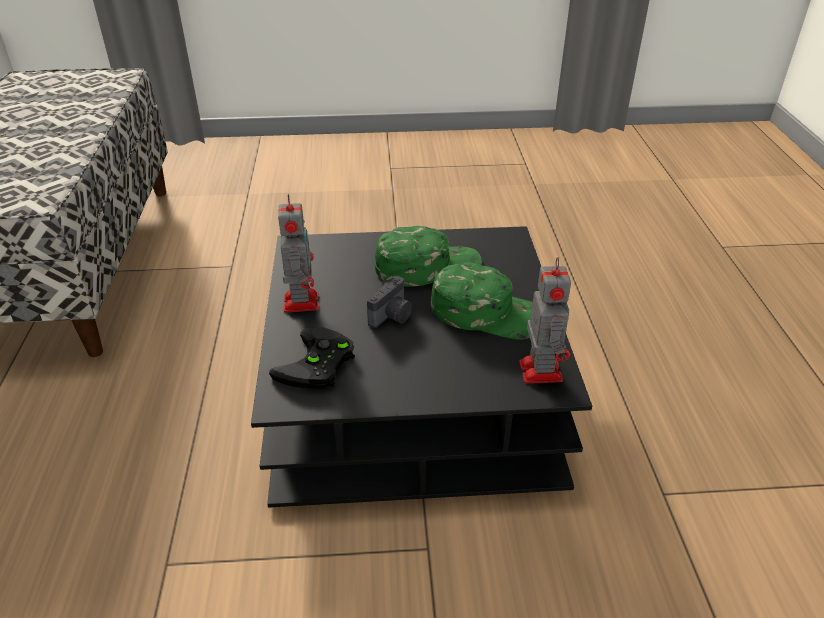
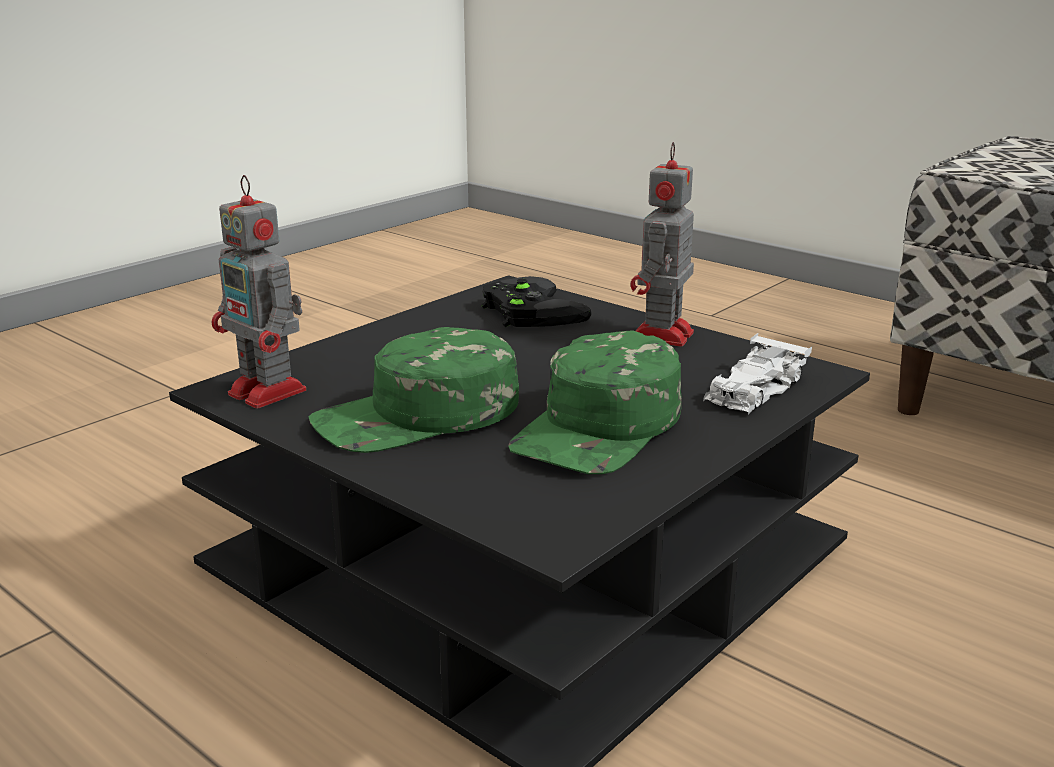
camera: 135 degrees right, 15 degrees down
(301, 301) = (661, 336): toy robot -> toy robot turned 75 degrees clockwise
(338, 251) = (754, 390): none -> white toy car
(392, 316) = (533, 365): camera -> none

